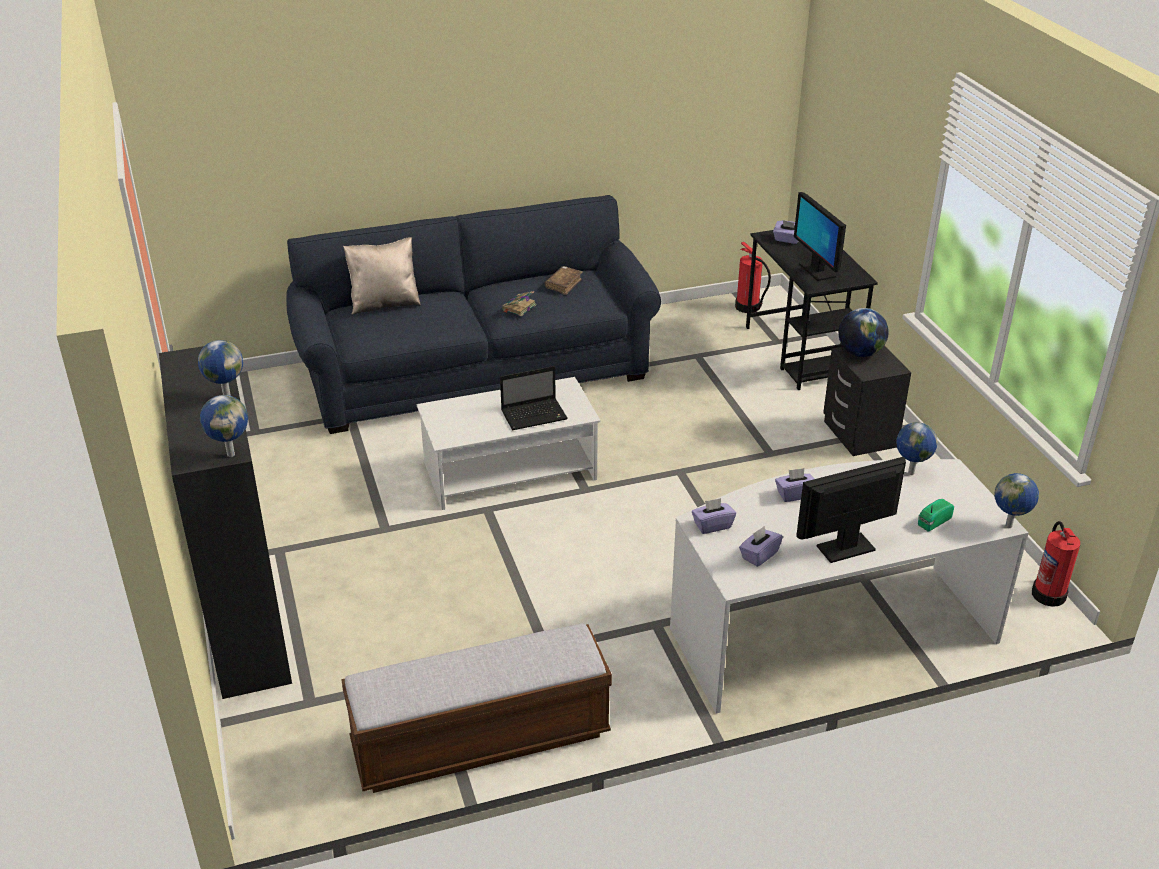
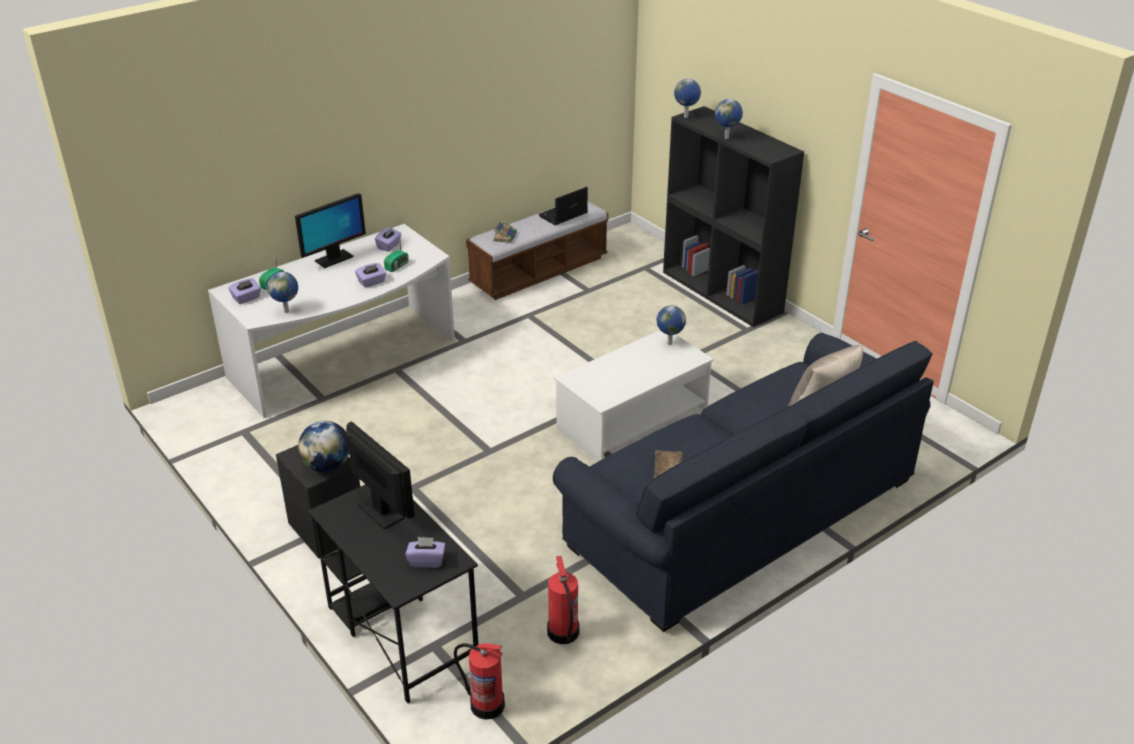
camera: 160 degrees right, 0 degrees up
(518, 308) = (690, 432): book -> book (505, 236)
(535, 415) = (609, 369): laptop -> laptop (562, 215)
(712, 525) = (423, 255): purple tissue box -> purple tissue box (246, 298)
(753, 514) = (397, 266): none -> radio
(1009, 526) = (220, 290): globe -> globe (669, 343)
(1048, 594) = (178, 417): fire extinguisher -> fire extinguisher (563, 633)

